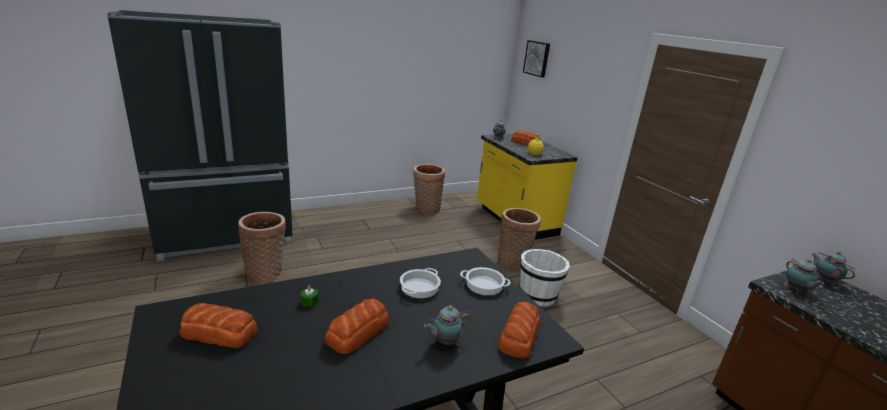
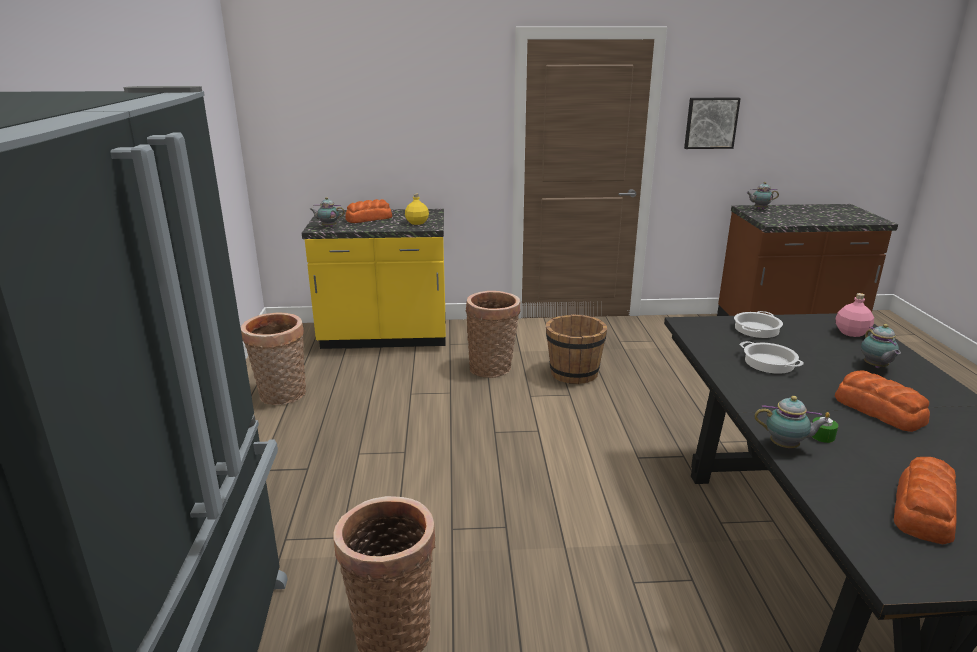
camera: 65 degrees left, 0 degrees up
(518, 336) = (851, 333): bread -> pink bottle
(537, 58) = (304, 88): picture -> picture (710, 123)
(538, 295) = (573, 373): white bucket -> brown bucket
(796, 290) = (778, 219): teapot -> teapot (786, 446)

